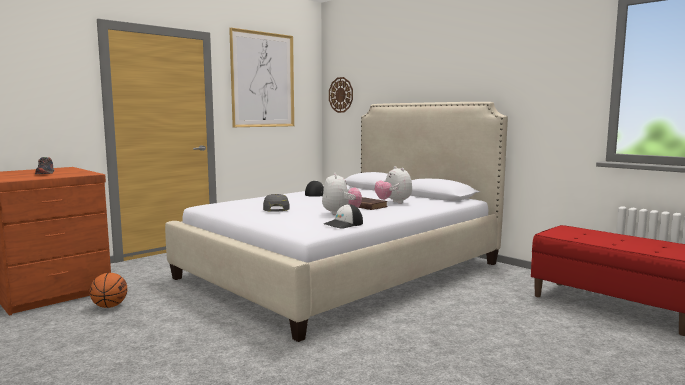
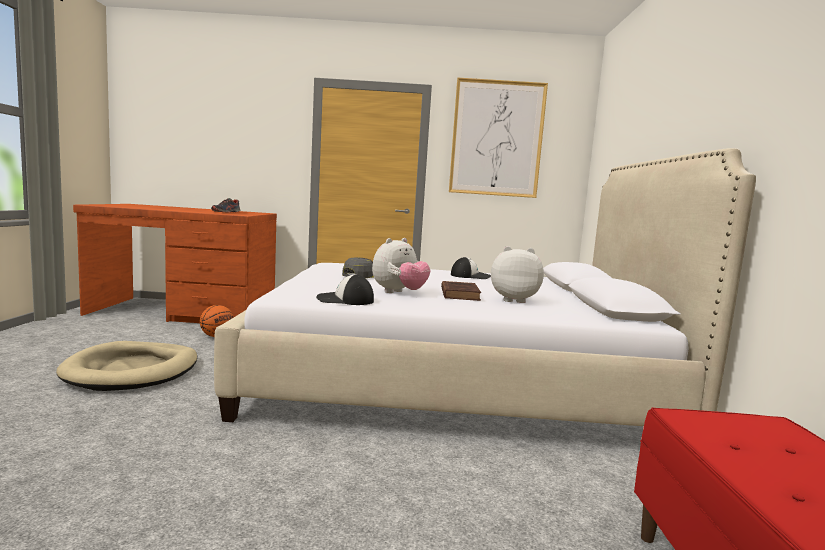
camera: 45 degrees right, 0 degrees up
(130, 352) = (133, 371): none -> beige dog bed
(341, 95) = (602, 158): wall clock -> none
(393, 202) = (513, 300): plush toy -> plush toy turned 75 degrees clockwise

